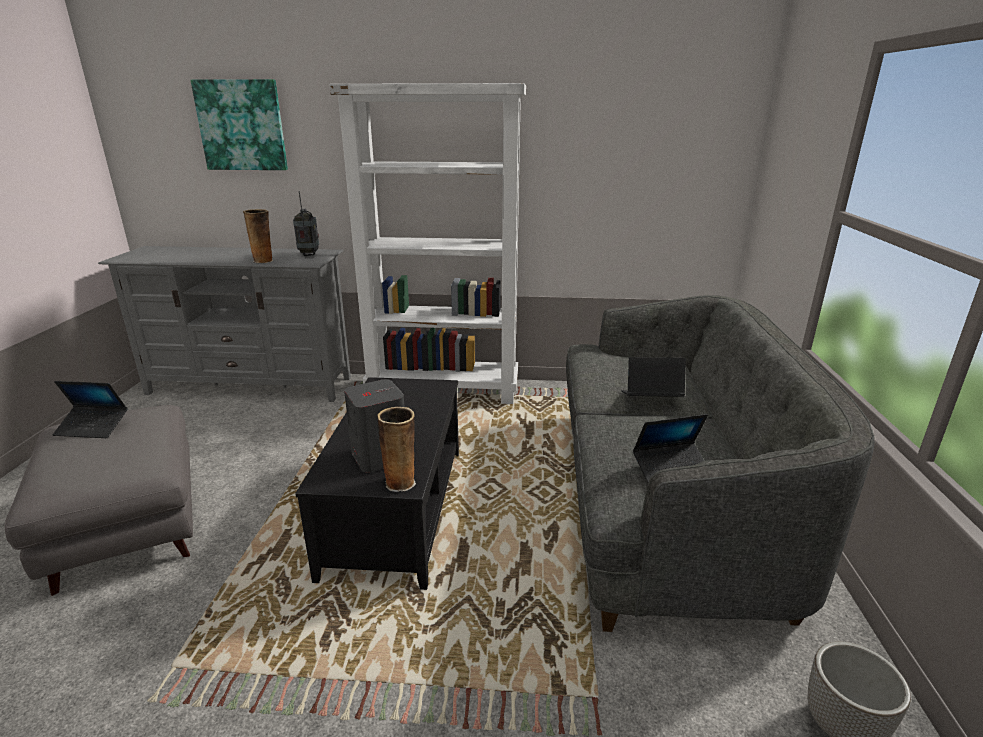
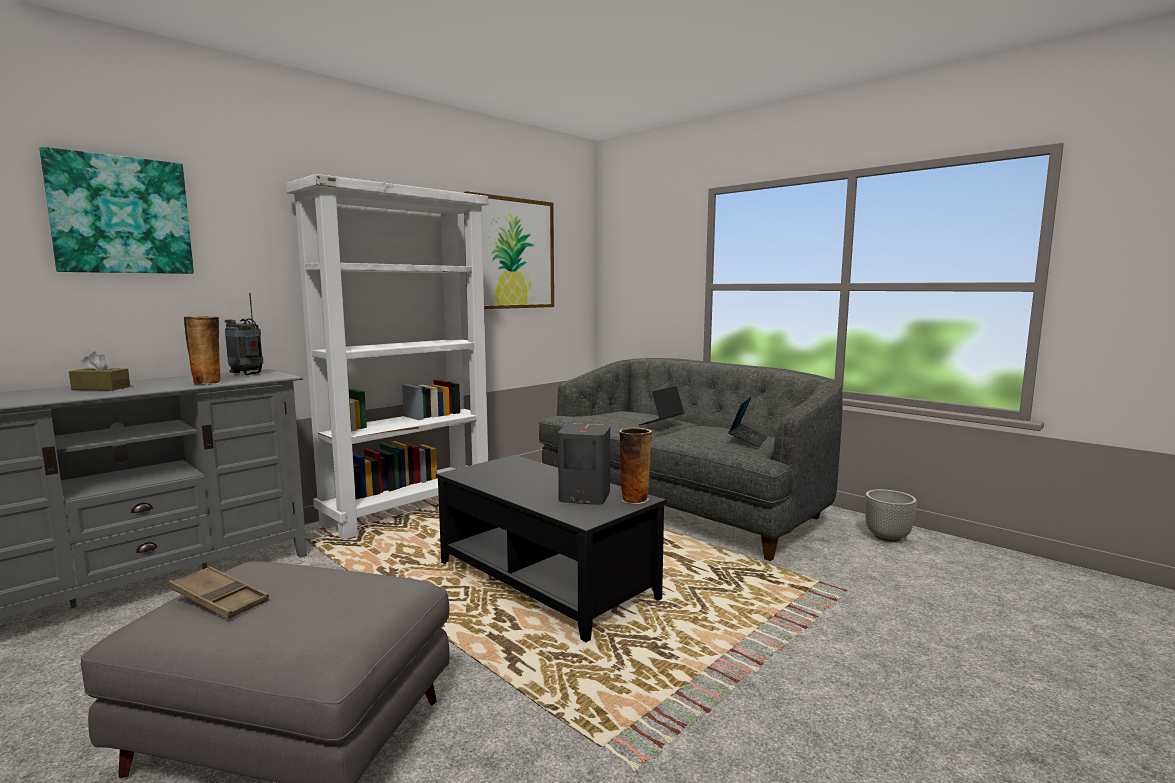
camera: 50 degrees left, 15 degrees down
(93, 427) = (219, 599): laptop -> brown tray
(218, 254) = (101, 388): none -> brown tissue box
(608, 142) = (510, 253): none -> picture

